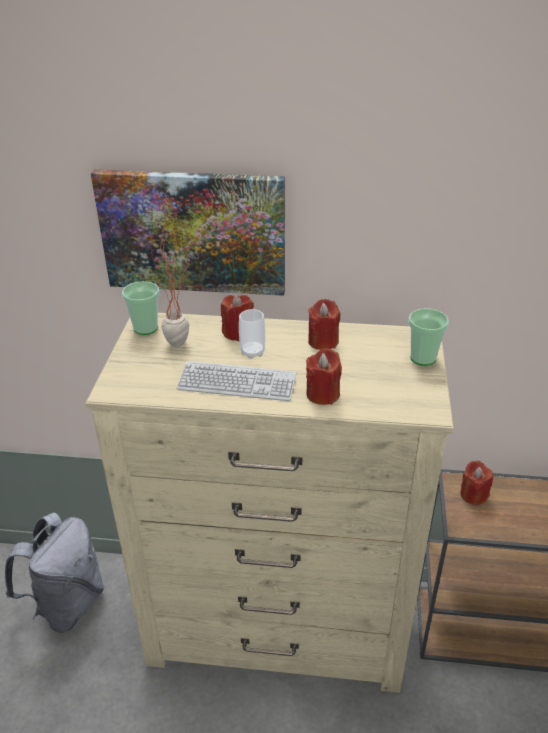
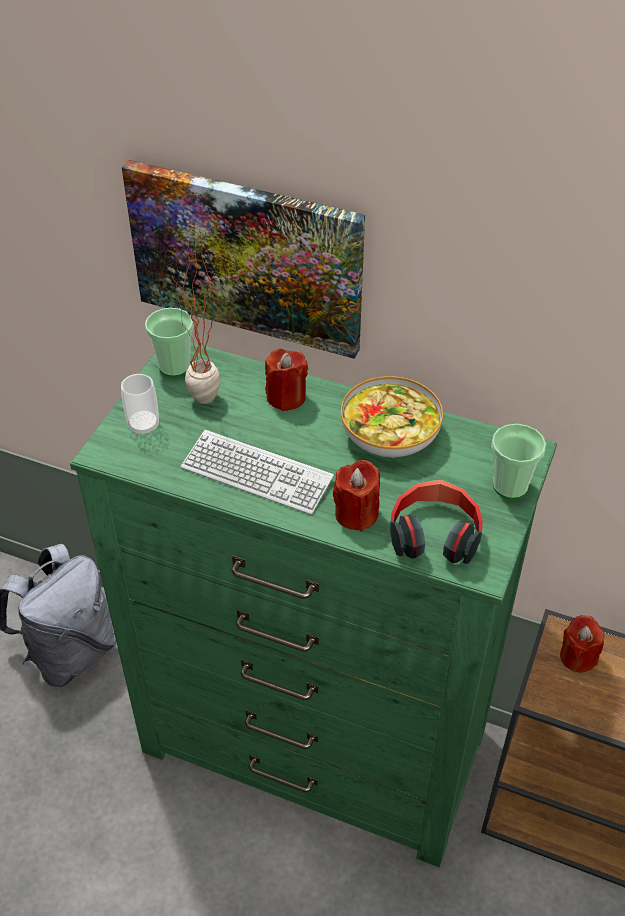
camera: 15 degrees right, 10 degrees up
(252, 352) = (293, 431): cup -> cup (143, 426)
(278, 625) = (315, 743): beige dresser -> green dresser
(323, 341) = (389, 433): red candle -> bowl
(385, 396) = (434, 534): none -> headphones

